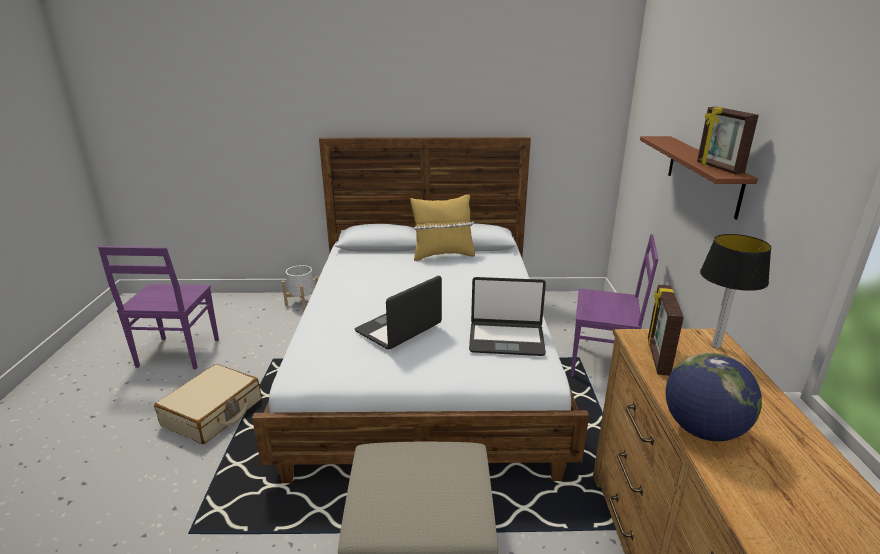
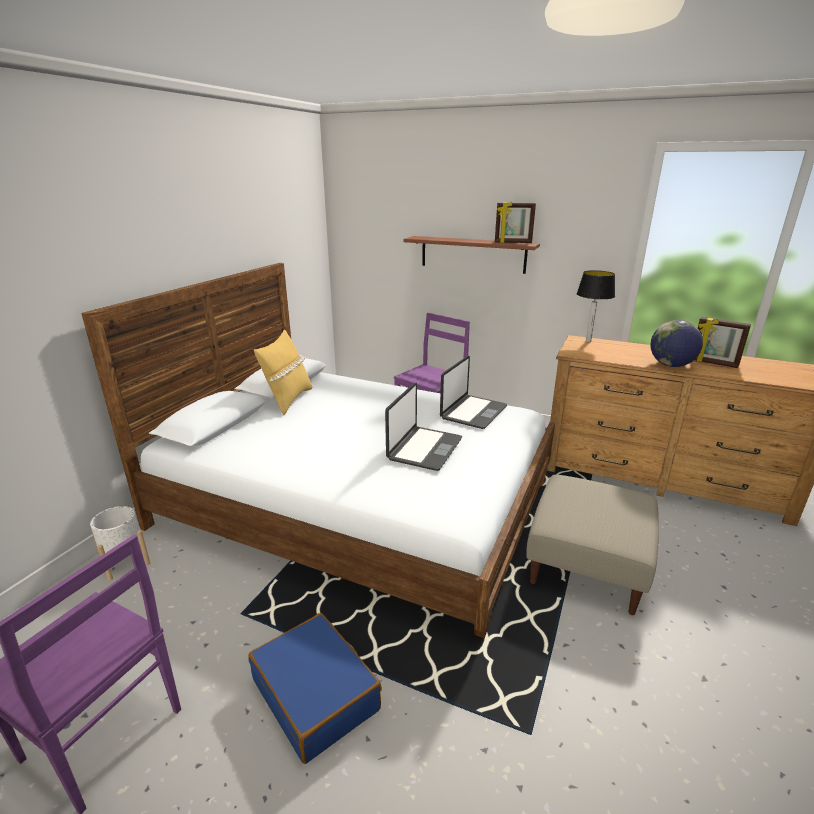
camera: 65 degrees left, 0 degrees up
(213, 413) = (316, 694): beige suitcase -> blue suitcase
(399, 328) = (424, 449): laptop -> laptop turned 135 degrees counterclockwise
(657, 357) = (596, 355): picture frame -> picture frame (713, 363)

